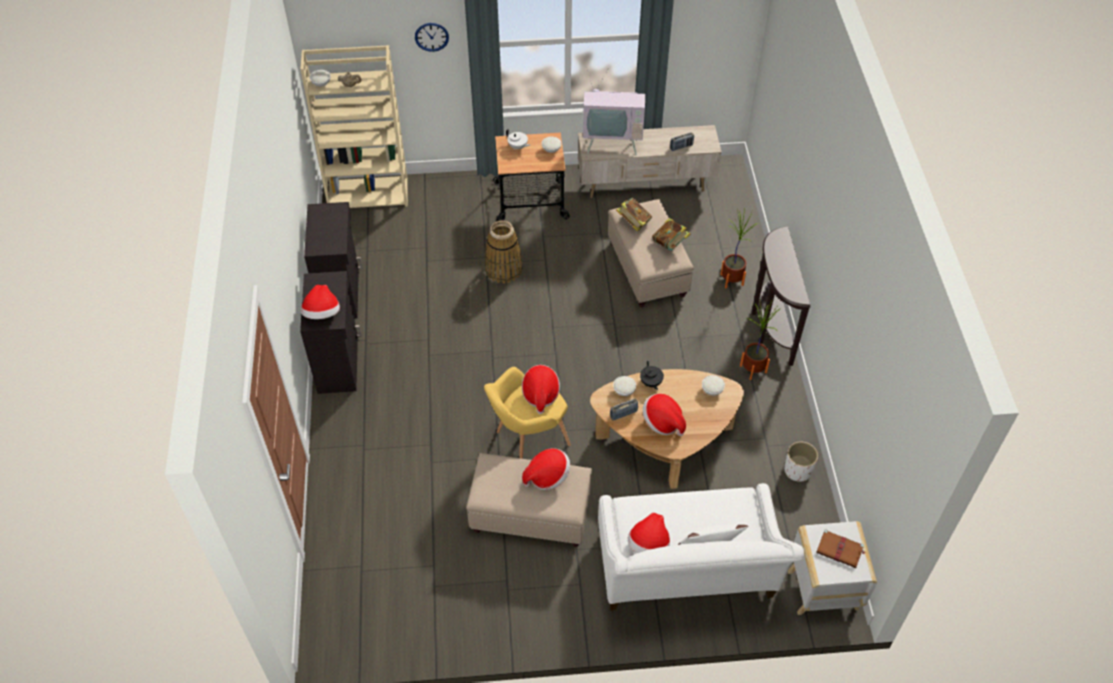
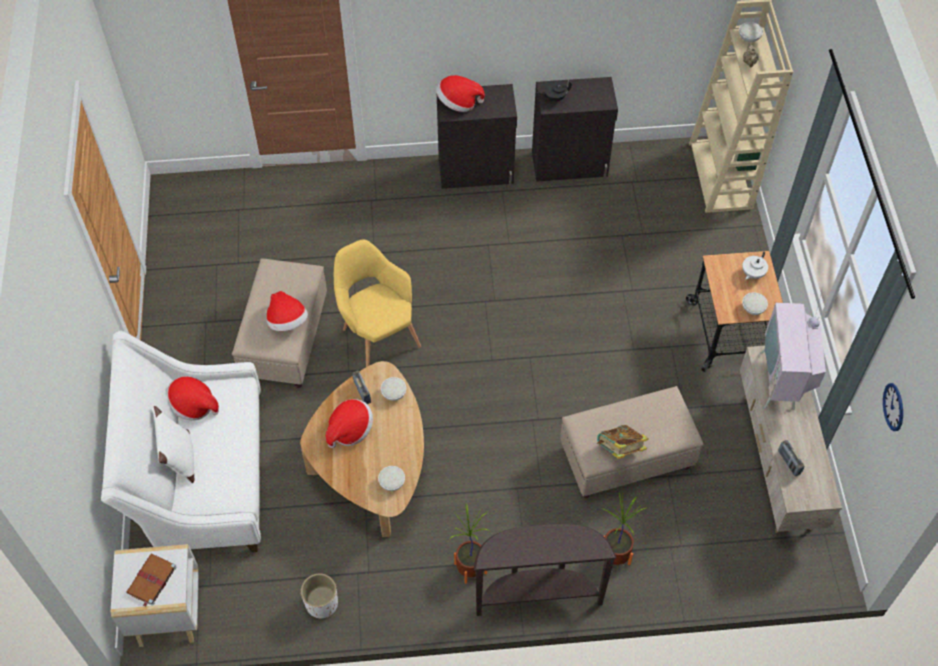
camera: 90 degrees right, 5 degrees up
(431, 37) = (811, 106): wall clock -> wall clock (893, 407)
(504, 269) = (615, 308): basket -> none
(540, 394) = (386, 312): hat -> none
(633, 222) = (654, 410): book -> none
(651, 383) = (404, 420): black teapot -> black teapot (554, 97)

